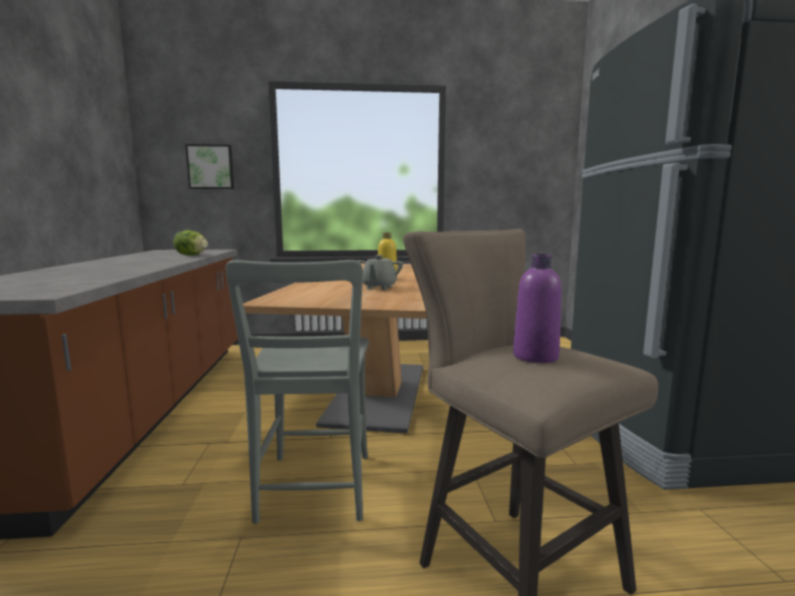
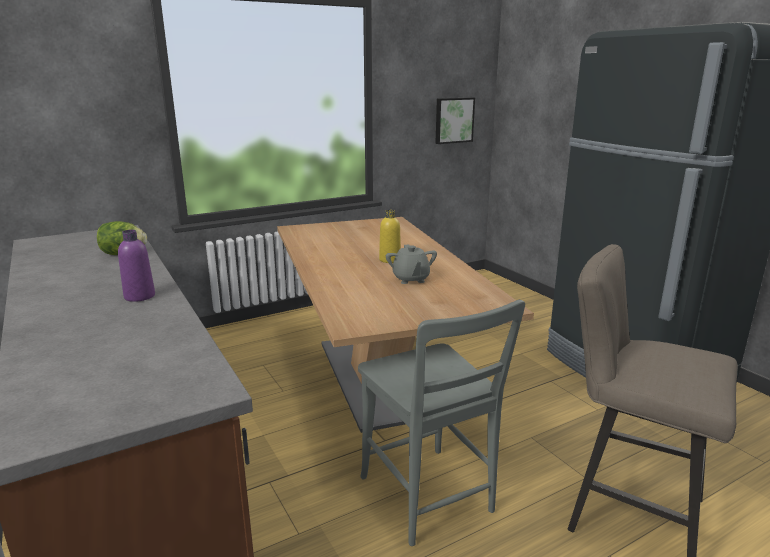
camera: 25 degrees left, 10 degrees up
(211, 167) = (74, 110): picture -> picture (453, 120)
(535, 356) = (676, 363): purple bottle -> purple bottle (139, 296)

